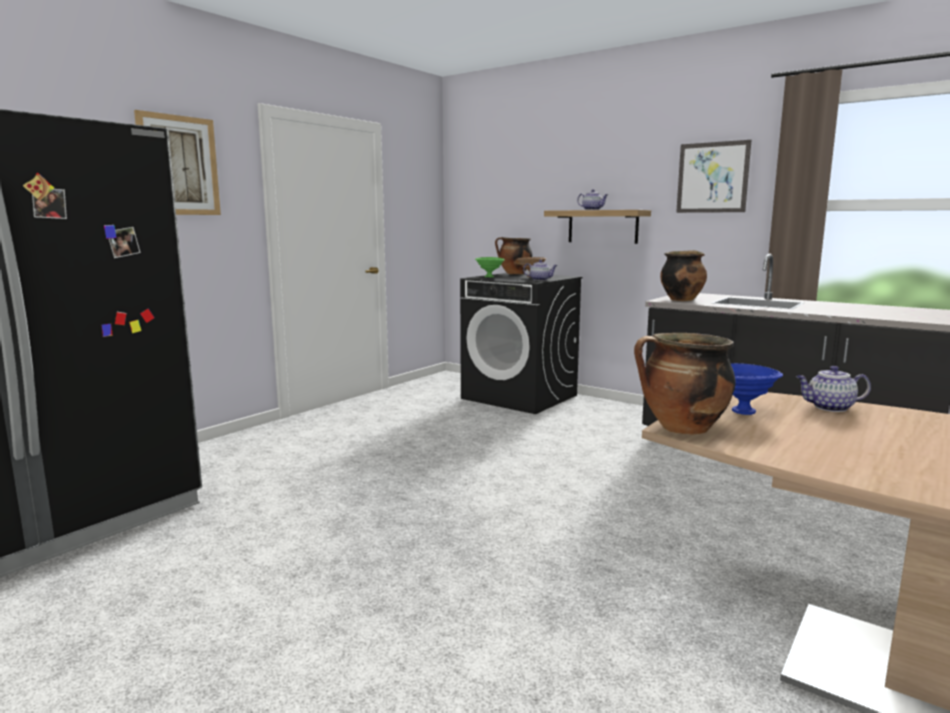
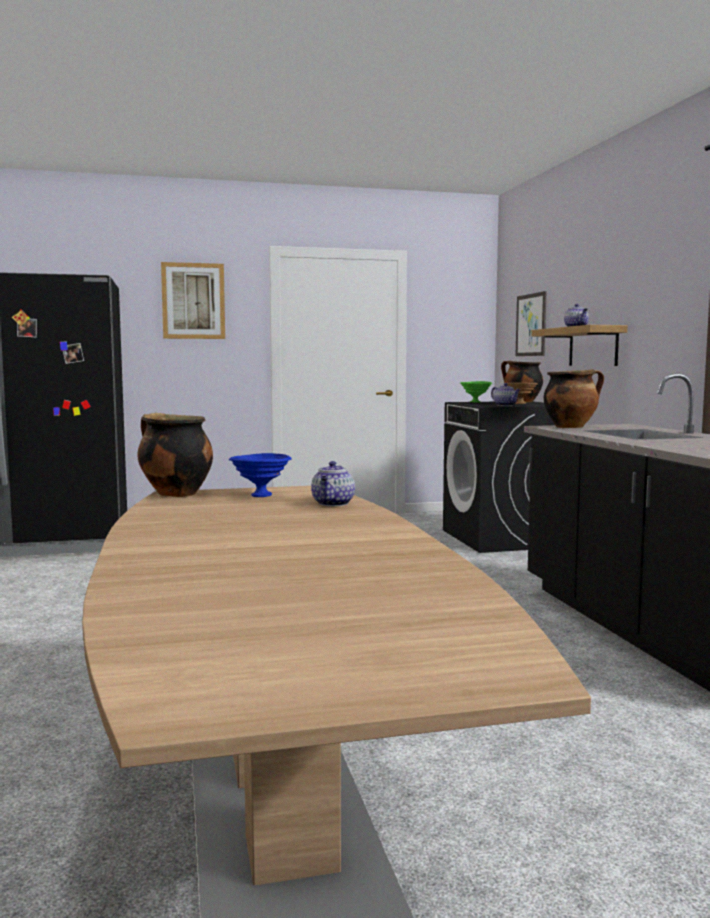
camera: 40 degrees right, 5 degrees down
(712, 177) = (674, 281): picture -> picture (531, 325)
(829, 407) = (333, 504): teapot -> teapot turned 120 degrees counterclockwise

